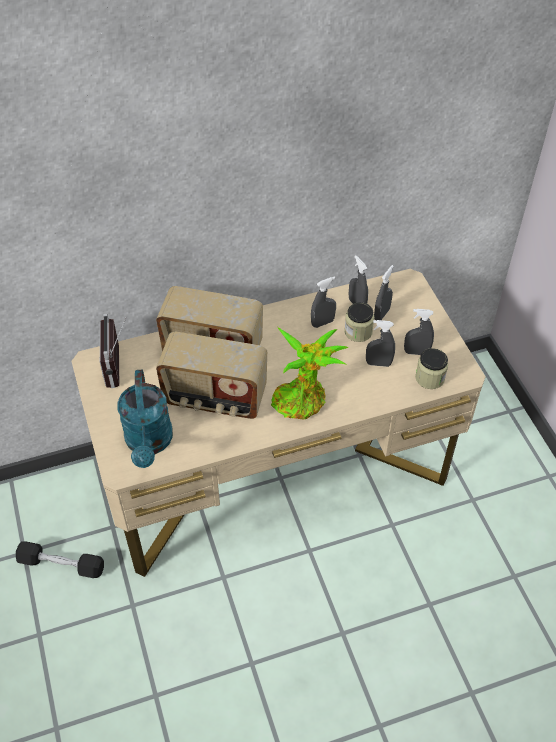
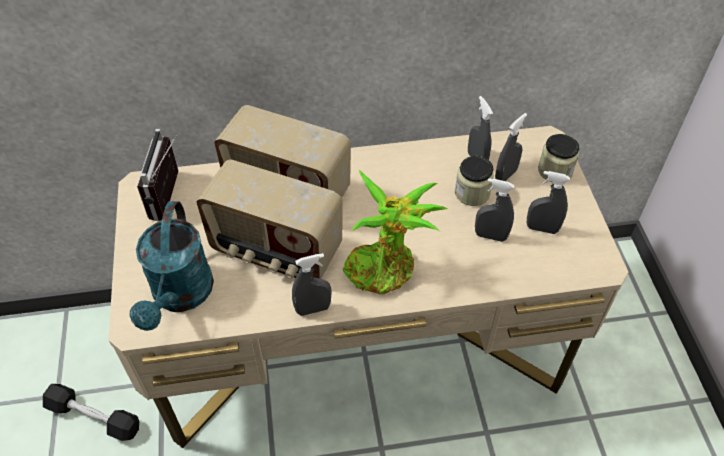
camera: 10 degrees right, 0 degrees up
(322, 323) = (430, 176): grey spray bottle -> grey spray bottle (313, 309)
(430, 378) = (554, 264): jar -> jar (555, 171)

